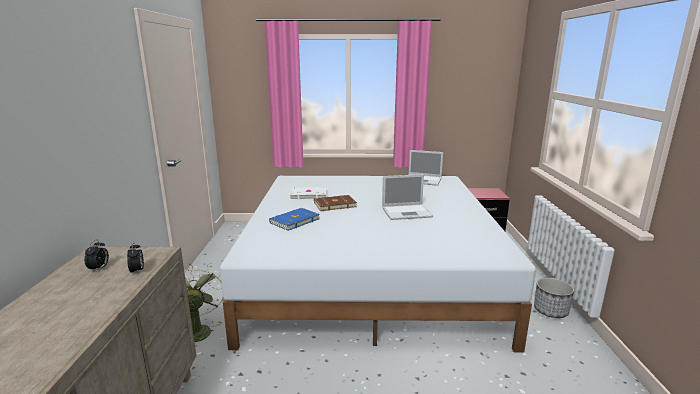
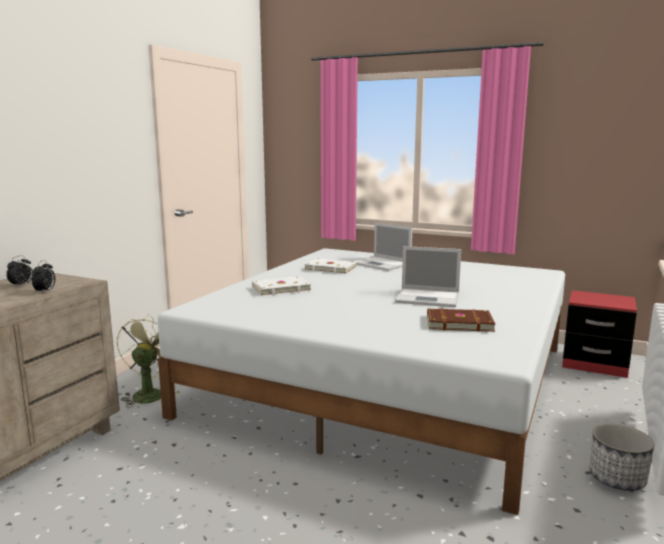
camera: 25 degrees right, 5 degrees down
(294, 221) = (280, 288): blue book -> white book
(334, 204) = (347, 280): brown book -> brown book (458, 323)
(423, 180) = (503, 270): laptop -> laptop (382, 264)

